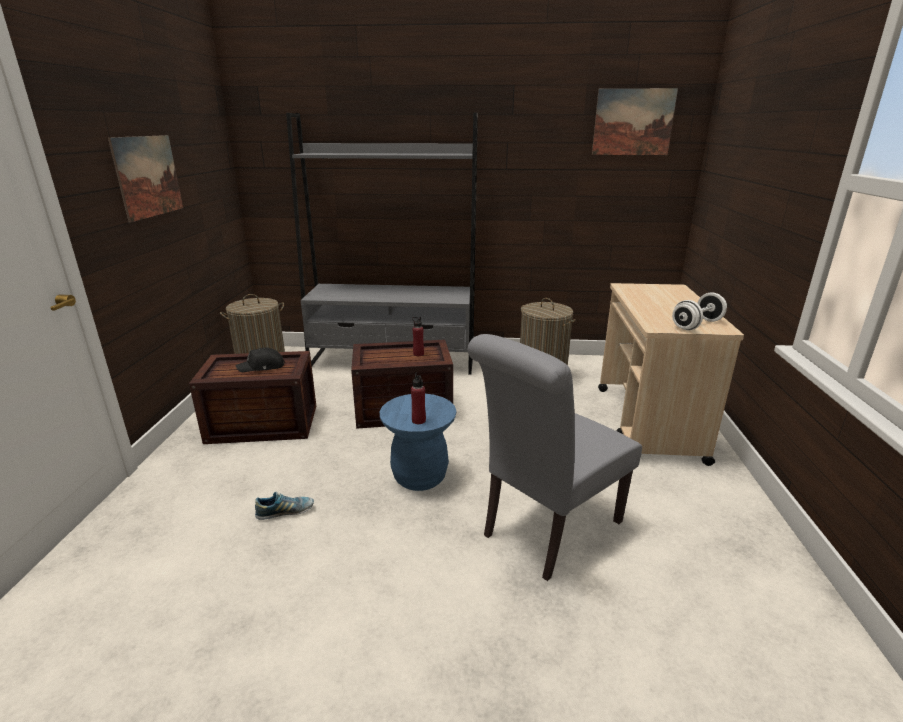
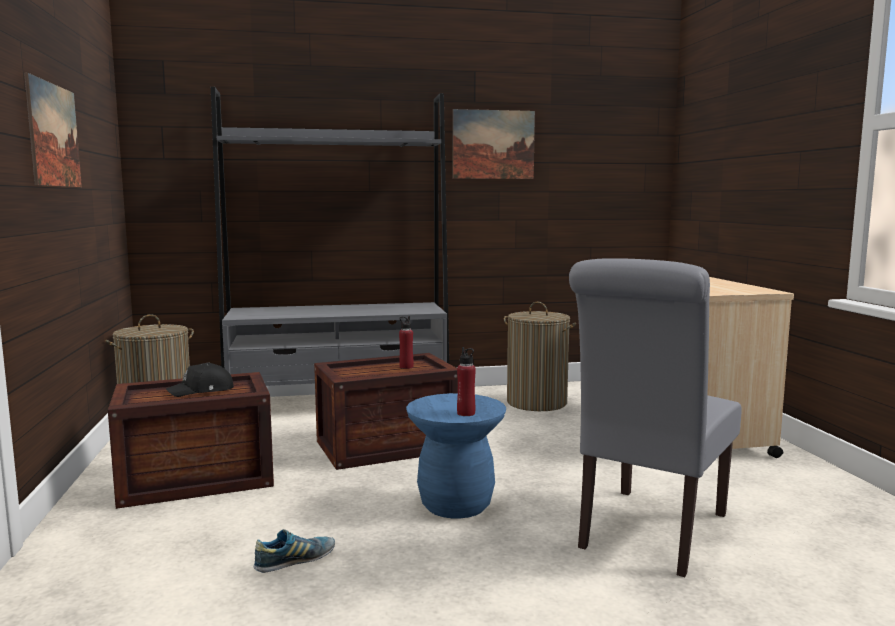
camera: 15 degrees left, 15 degrees down
(633, 122) = (602, 113): picture -> picture (493, 144)
(697, 325) = (741, 290): white dumbbell -> none

